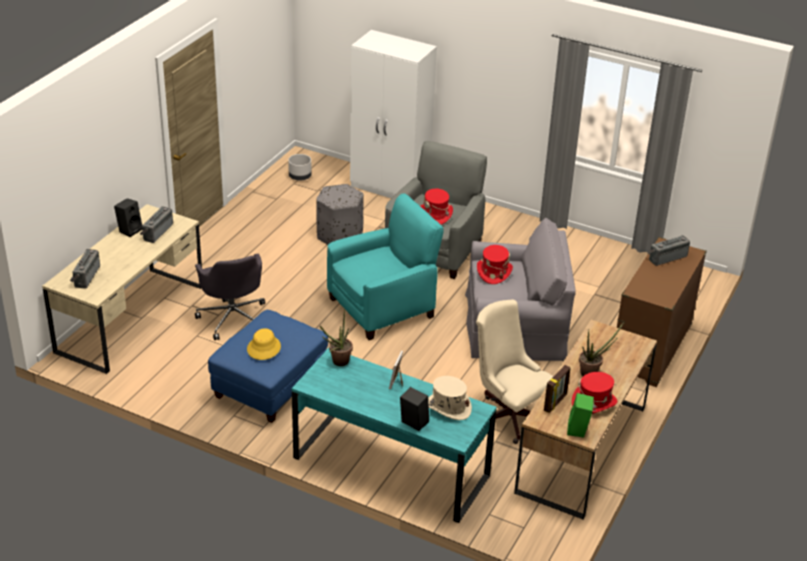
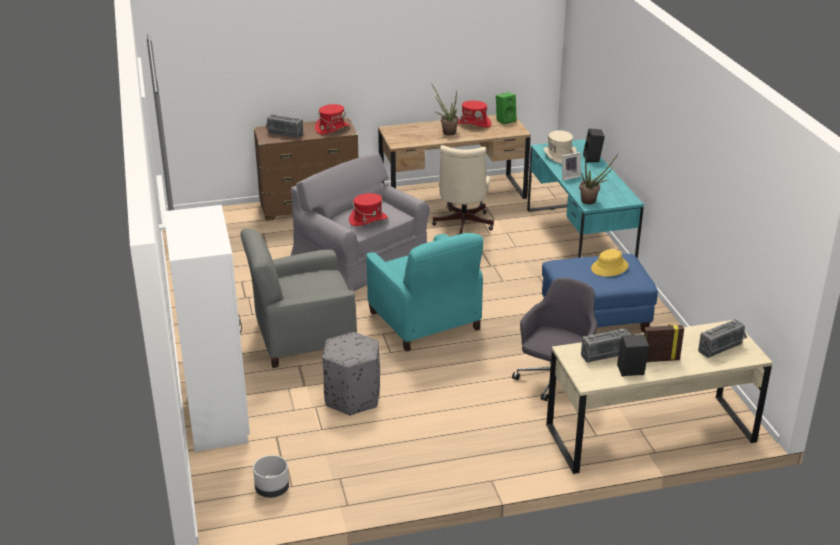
camera: 130 degrees left, 5 degrees down
(382, 307) = (425, 321): turquoise armchair -> turquoise armchair turned 135 degrees counterclockwise
(436, 214) = (314, 282): red hat -> red hat (332, 128)
(555, 403) = (494, 132): picture frame -> picture frame (660, 359)

